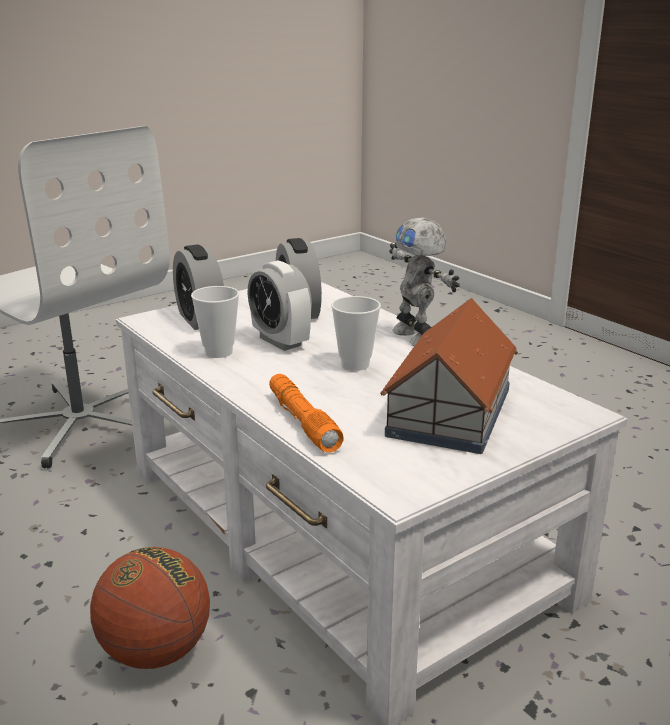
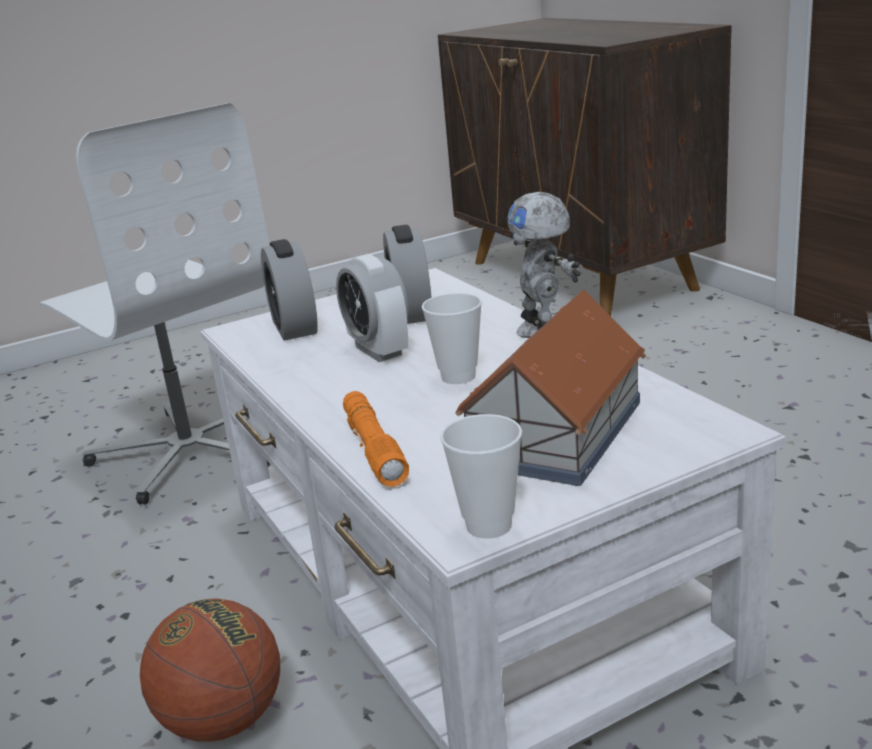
camera: 10 degrees right, 0 degrees up
(218, 352) = (302, 366): cup -> cup (489, 525)
(391, 288) = (581, 276): none -> brown cabinet

